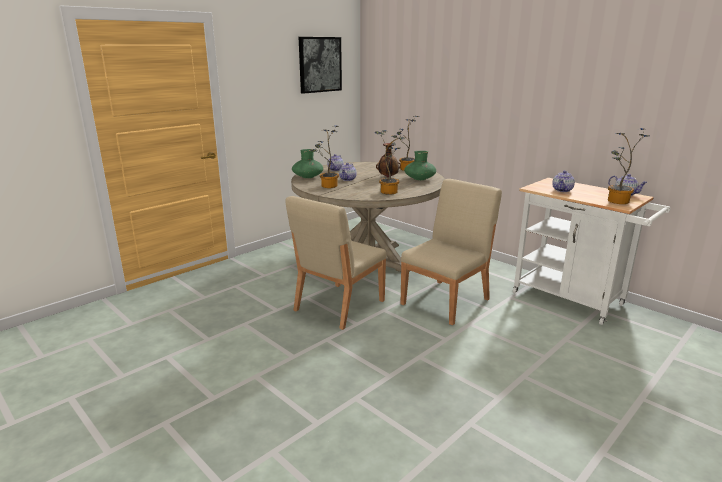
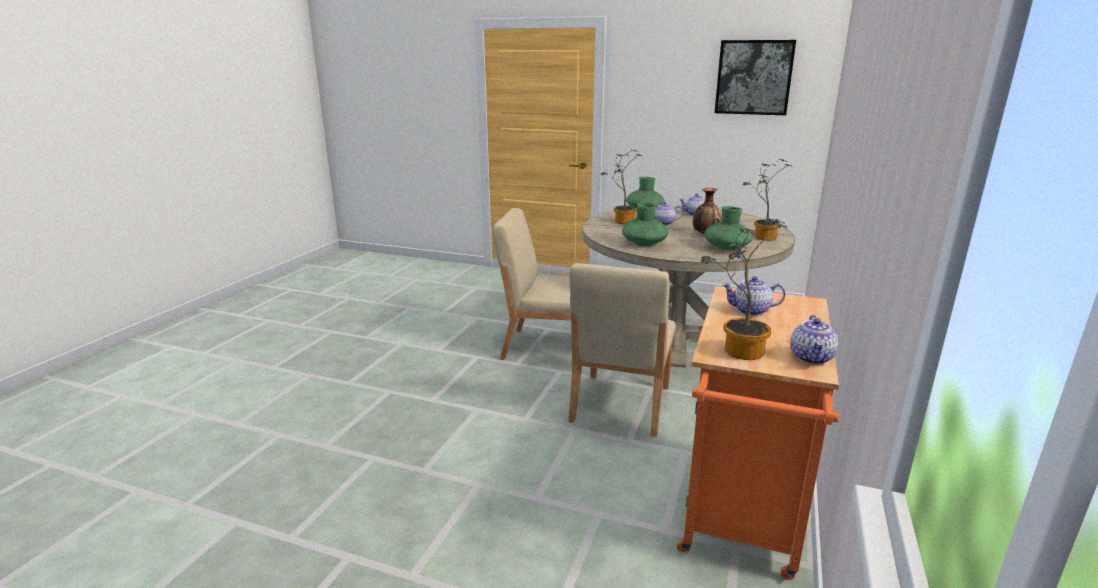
camera: 65 degrees right, 0 degrees up
(389, 191) = (644, 243): potted plant -> green vase
(446, 301) = (619, 404): beige chair -> beige chair turned 90 degrees clockwise
(574, 301) = (741, 517): white cart -> orange cart

